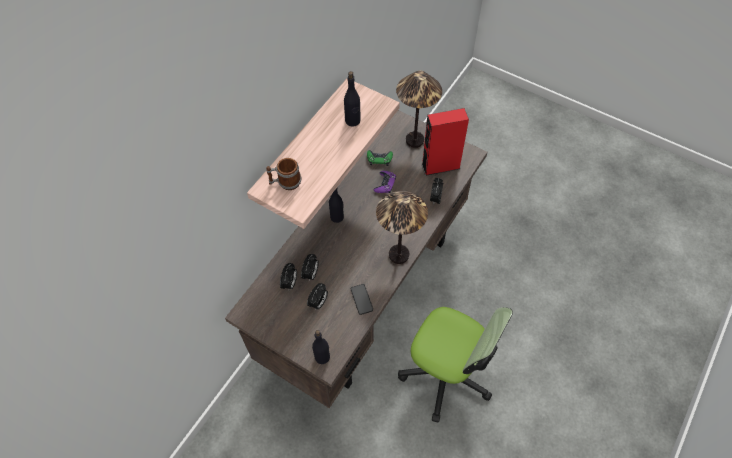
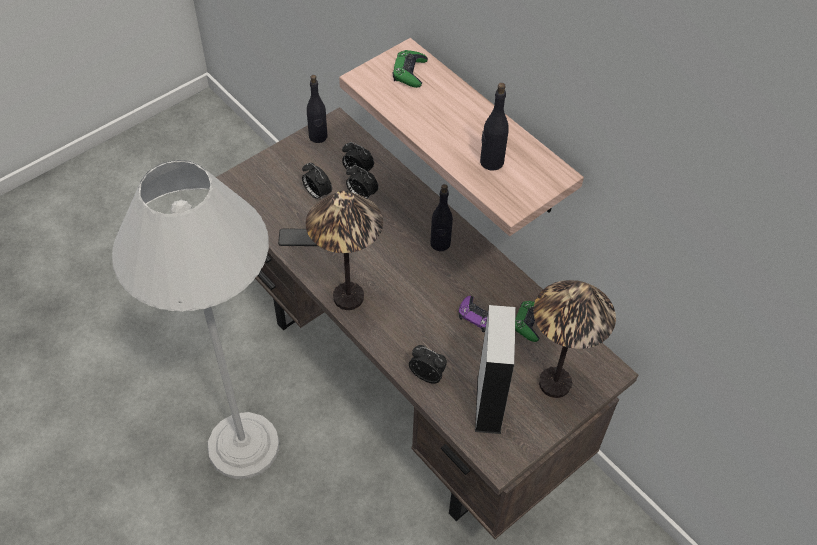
camera: 105 degrees right, 5 degrees down
(285, 182) = (409, 72): mug -> green game controller
(322, 357) = (244, 182): black bottle -> black bottle (318, 136)
(440, 166) = (489, 404): red speaker -> grey speaker
(446, 373) = (243, 446): office chair -> white floor lamp

